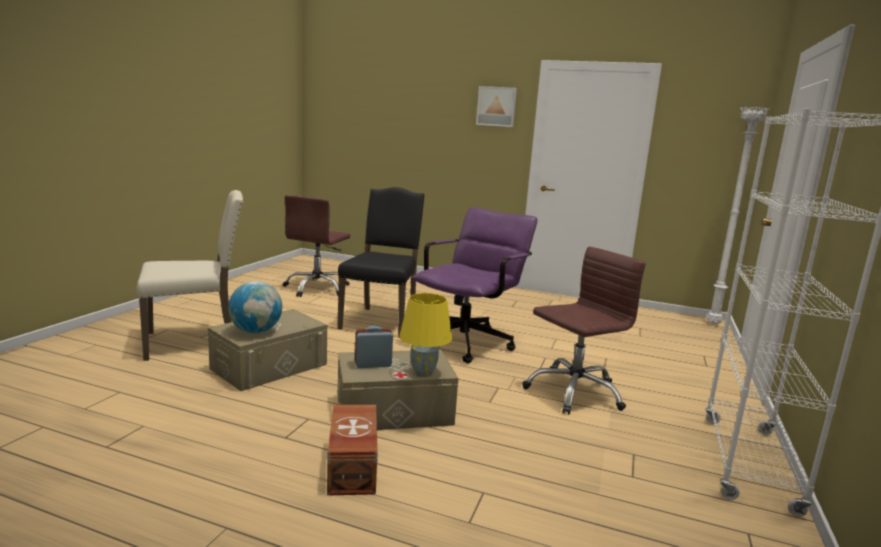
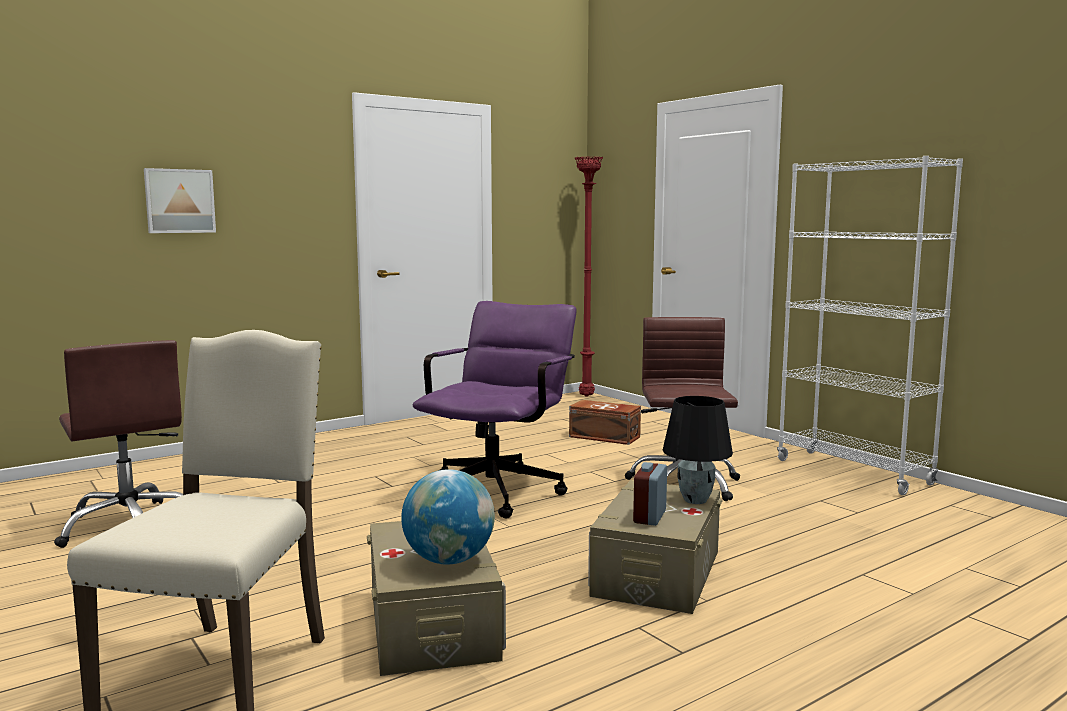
camera: 55 degrees left, 5 degrees down
(351, 467) = (783, 626): brown storage box -> brown storage box (605, 437)
(381, 321) = (360, 516): black chair -> none
(423, 373) = (695, 500): yellow table lamp -> black table lamp
(468, 340) = (499, 489): purple office chair -> purple office chair turned 45 degrees clockwise
(496, 106) = (297, 159): picture -> picture (179, 201)
(712, 324) = (586, 396): white floor lamp -> red floor lamp

